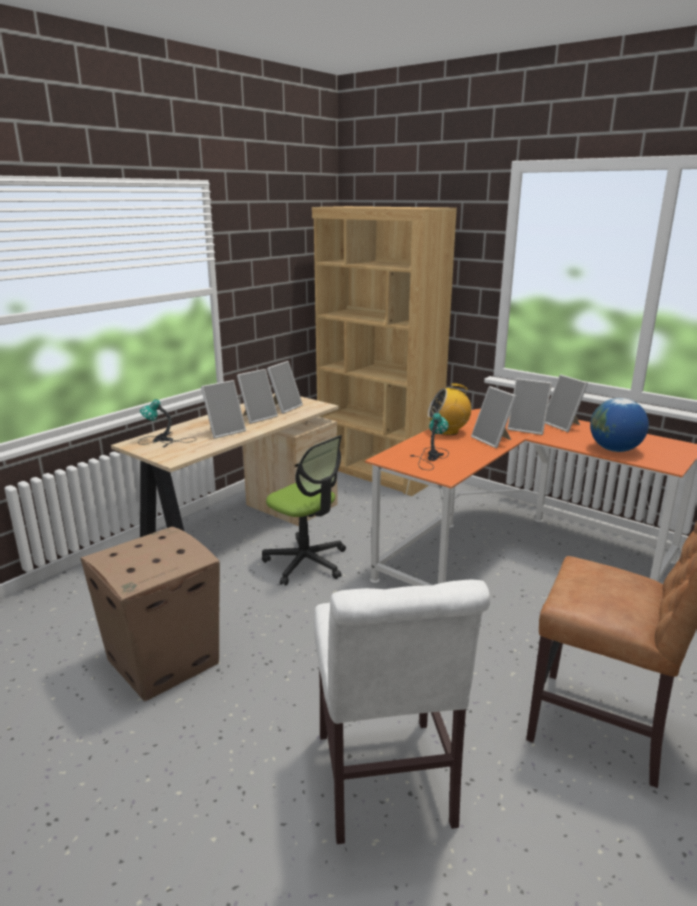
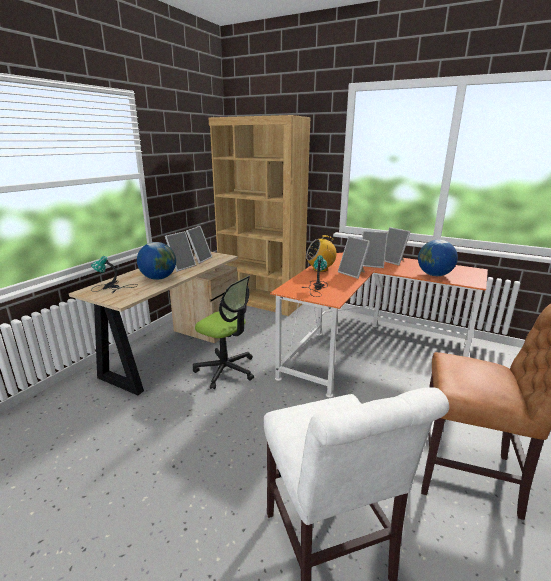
camera: 10 degrees left, 0 degrees up
(164, 661) = (128, 464): cardboard box -> none
(224, 431) = (158, 278): picture frame -> globe

